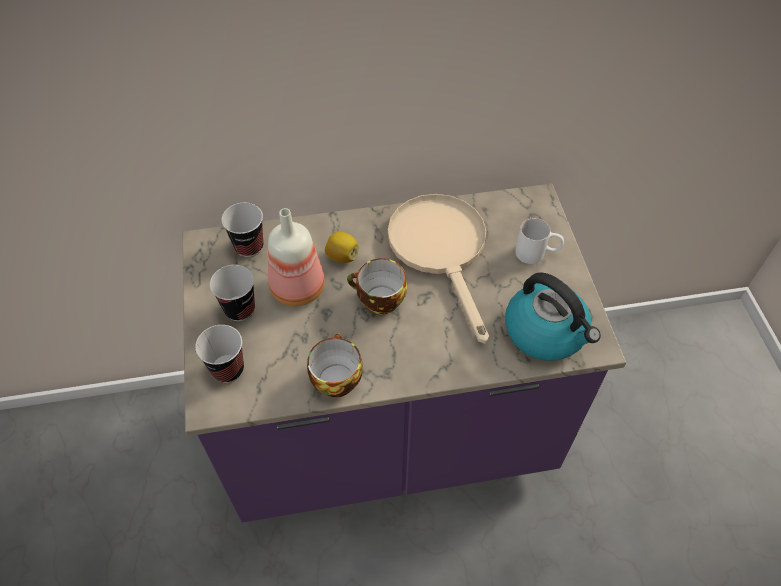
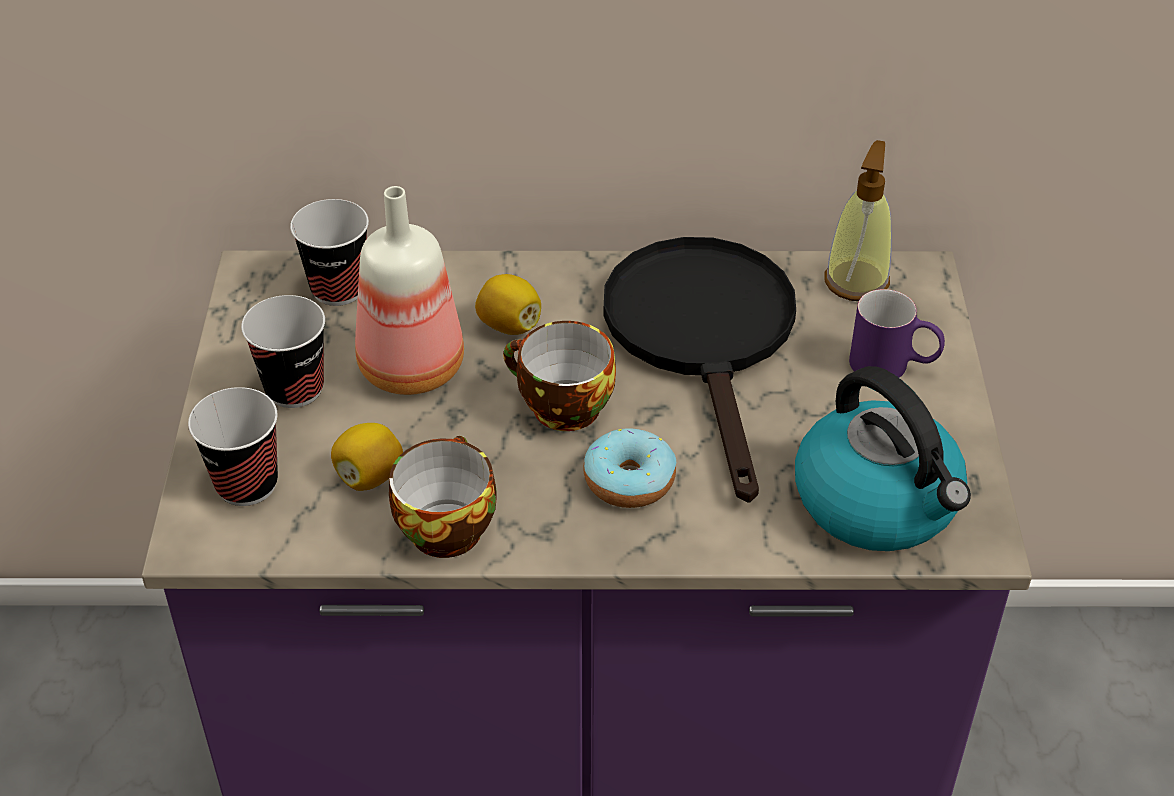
camera: 10 degrees right, 10 degrees down
(290, 355) = (369, 477): none -> lemon
(422, 338) = (629, 480): none -> donut
(442, 250) = (705, 338): beige frying pan -> black frying pan
(509, 207) = (856, 281): none -> soap dispenser
(537, 254) = (893, 366): white mug -> purple mug

